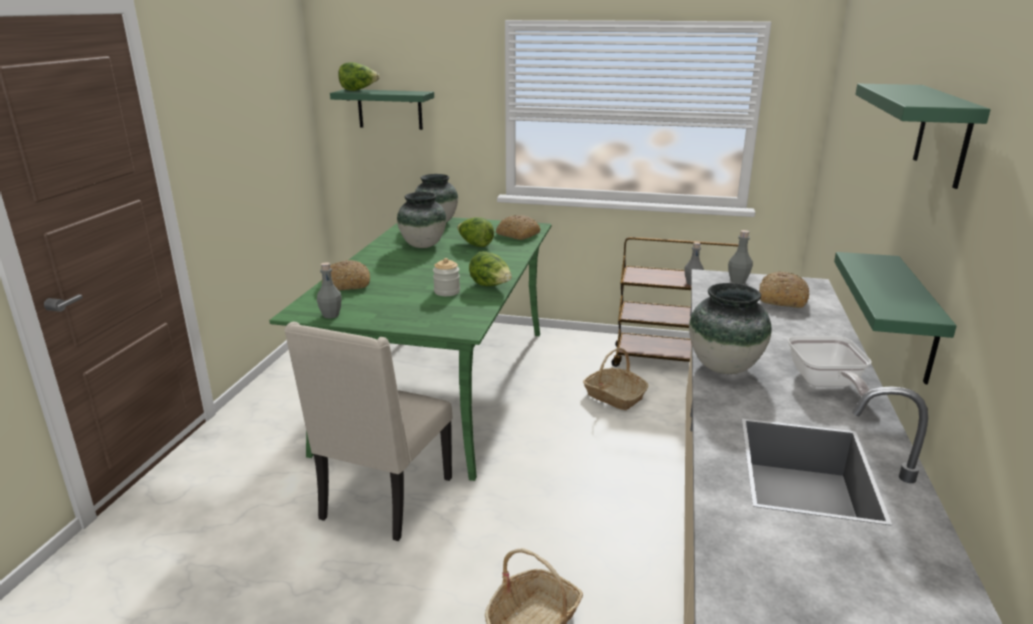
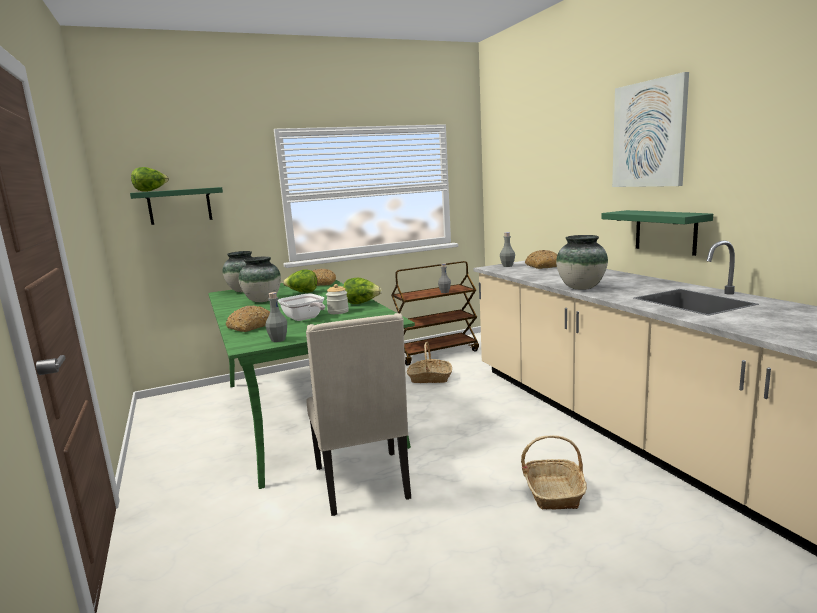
camera: 35 degrees left, 10 degrees down
(825, 384) = (632, 281): frying pan -> frying pan (304, 319)
(943, 134) = (649, 134): green shelf -> picture

